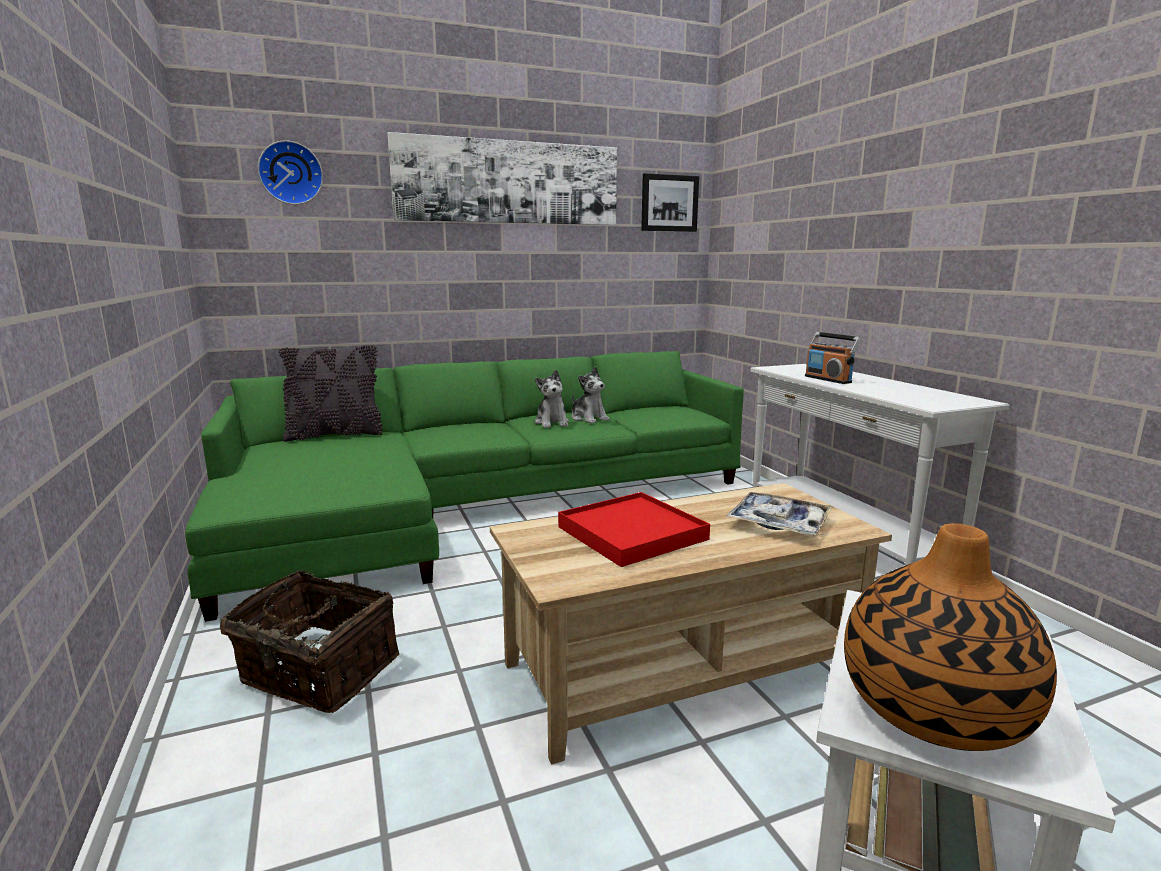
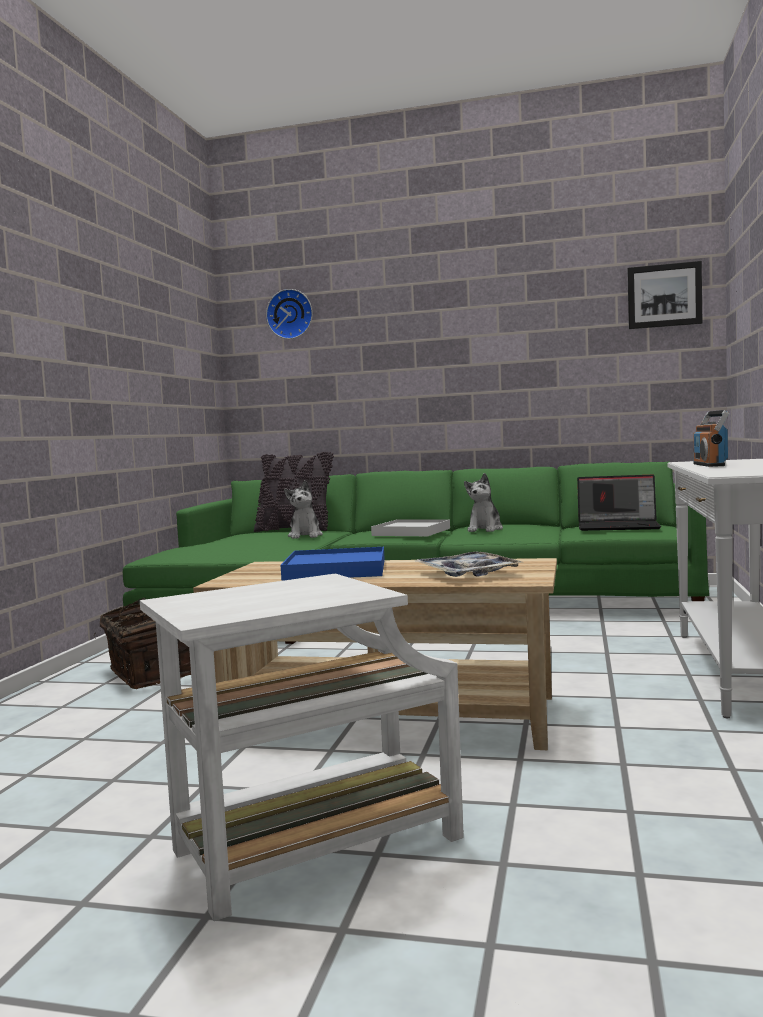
camera: 35 degrees right, 10 degrees down
(486, 431) = (411, 532): none -> white tray
(509, 182) = (476, 297): picture -> none
(588, 418) = (529, 528): plush toy -> plush toy (305, 536)
(632, 533) = (336, 570): red tray -> blue tray
(662, 412) = (619, 526): none -> laptop
(933, 710) = (216, 602): vase -> none

